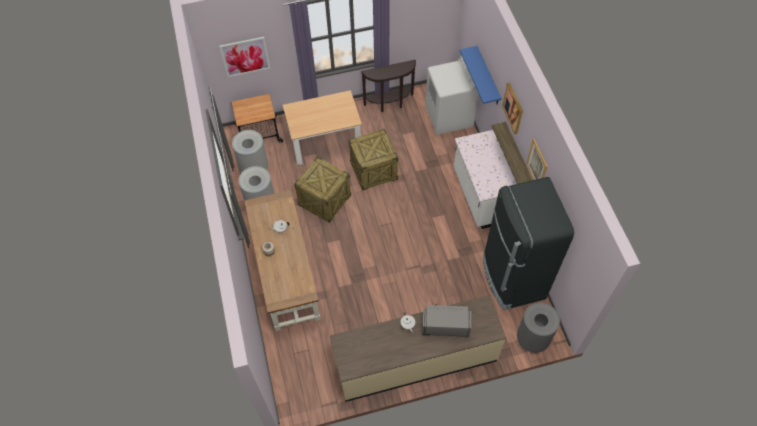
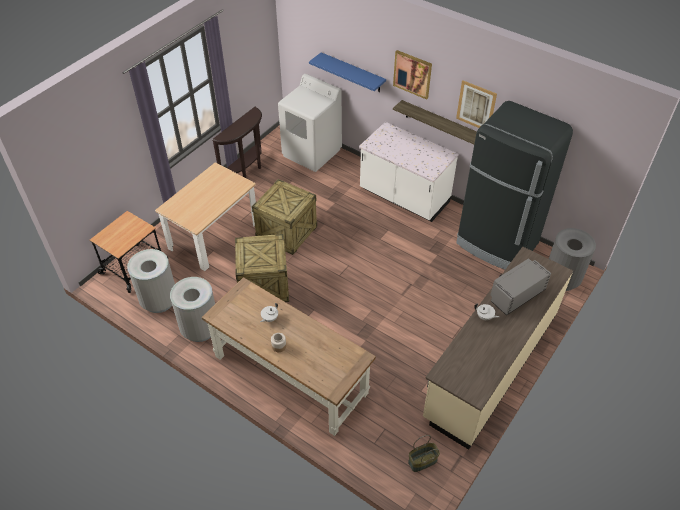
camera: 40 degrees left, 10 degrees down
(245, 57) = (91, 168): picture -> none
(310, 387) = (422, 461): none -> basket

